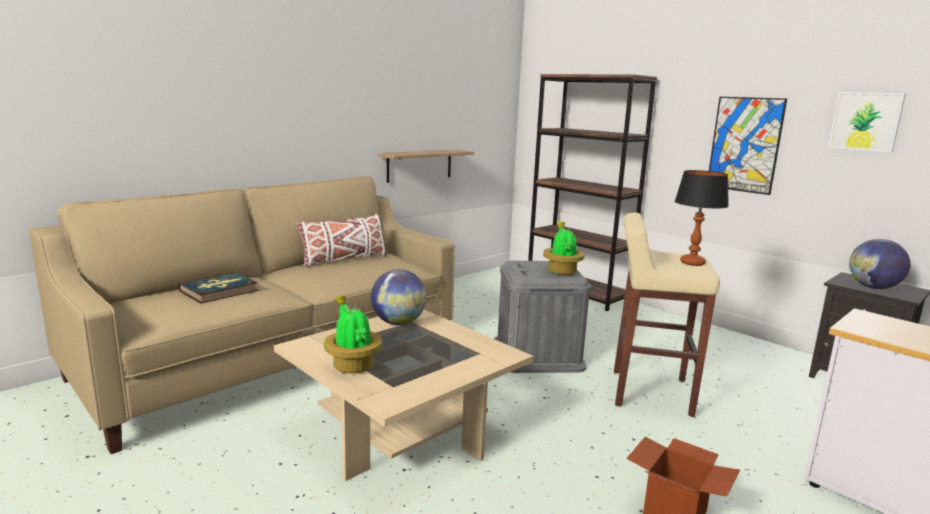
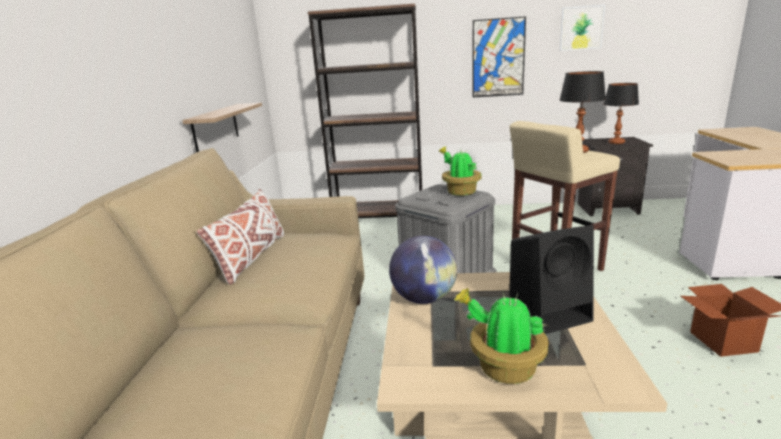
camera: 40 degrees left, 5 degrees up
(219, 291) = (195, 376): book -> none
(445, 362) = (550, 312): none -> black speaker
(873, 287) = (616, 143): globe -> table lamp

